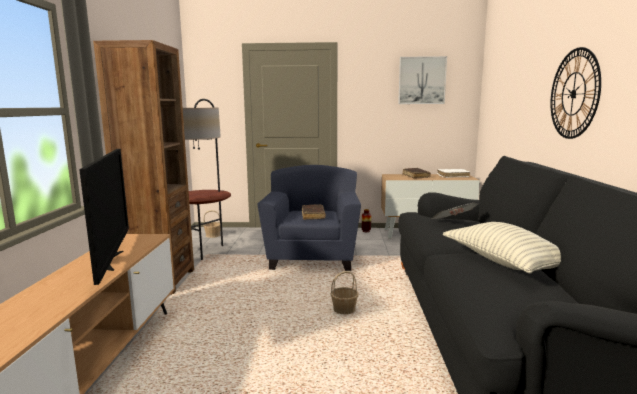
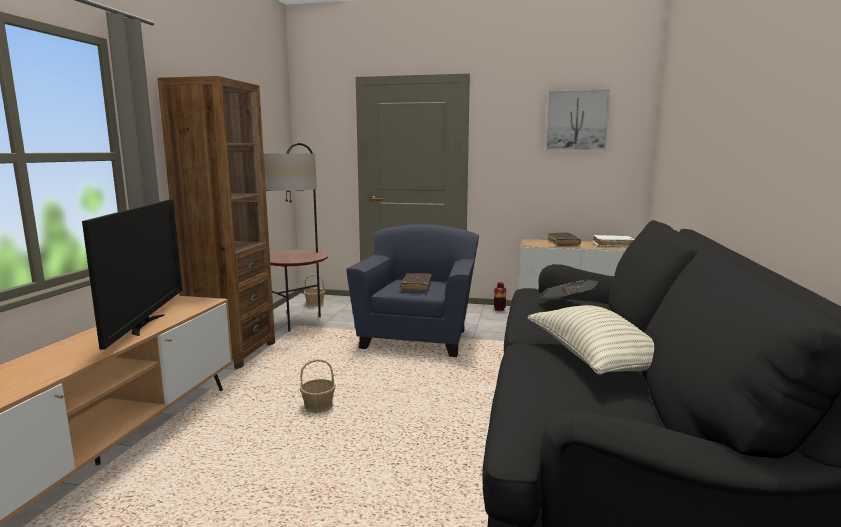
camera: 10 degrees right, 0 degrees up
(344, 310) = (425, 404): basket -> basket (319, 407)
(573, 94) = (736, 139): wall clock -> none

